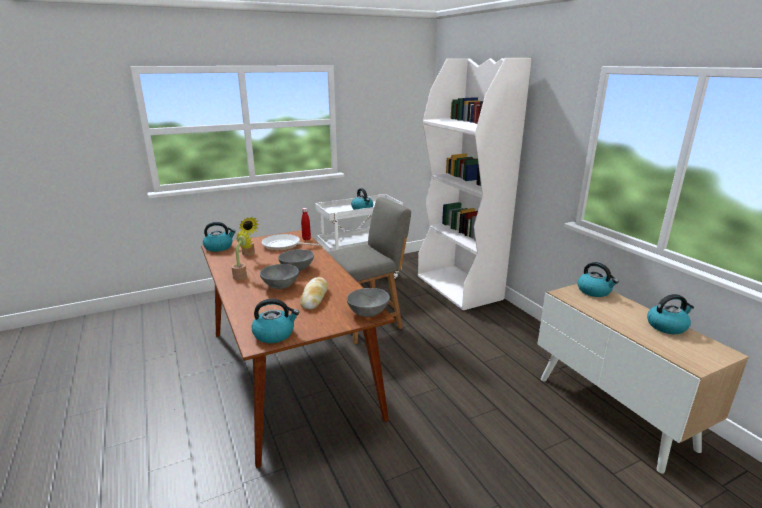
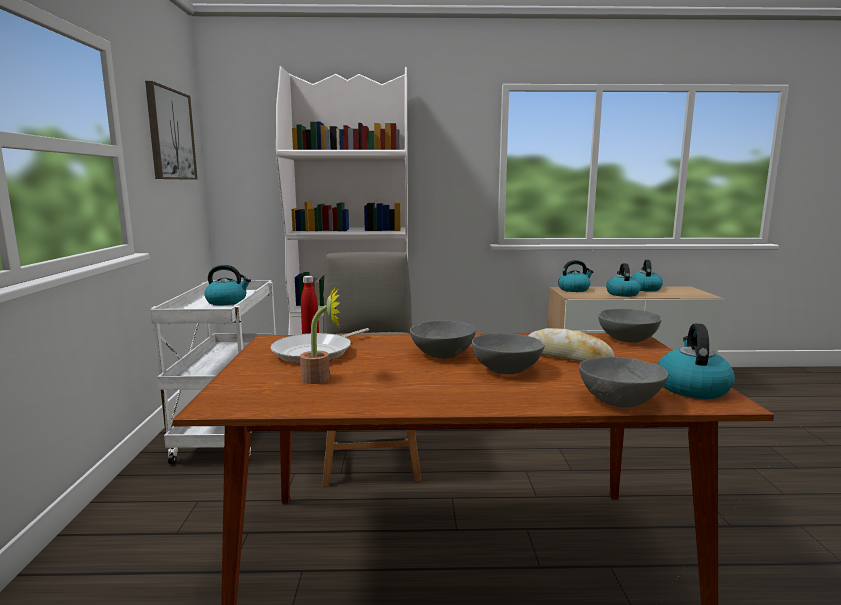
camera: 65 degrees left, 10 degrees down
(219, 247) = (229, 400): kettle -> kettle (622, 294)
(242, 276) = (433, 391): potted plant -> none
(246, 315) = (619, 401): none -> grey bowl
(390, 104) = (170, 134): none -> picture

